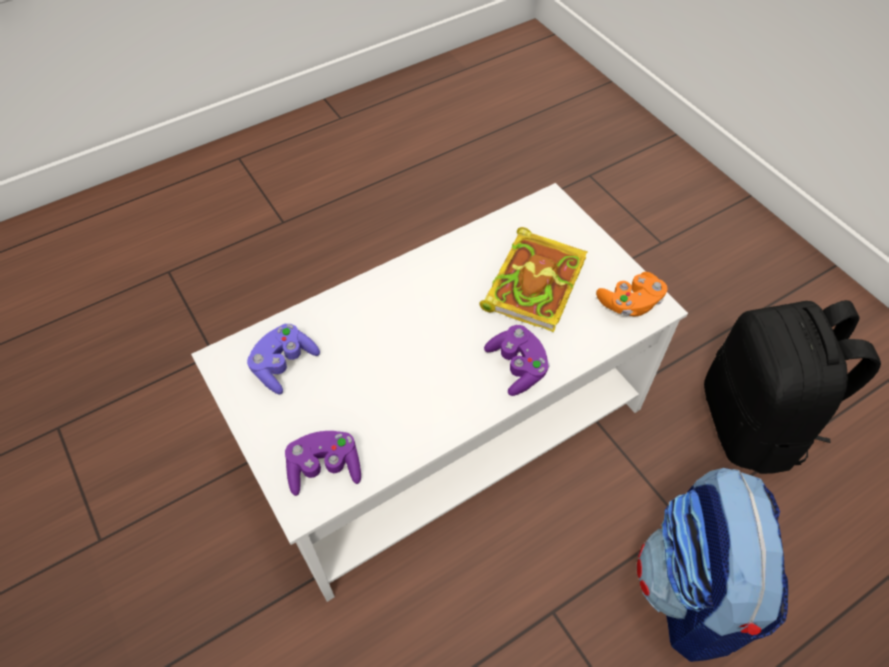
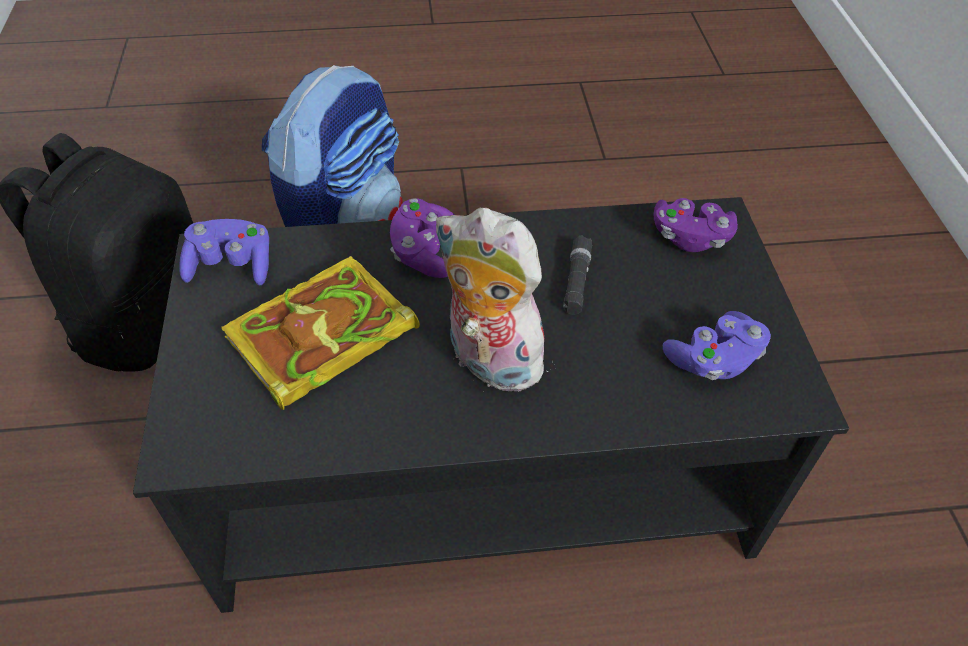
camera: 155 degrees left, 5 degrees down
(397, 389) = (576, 280): none -> black flashlight
(426, 307) = (488, 361): none -> plush toy
(442, 427) = (484, 464): white coffee table -> black coffee table
(630, 303) = (231, 266): orange game controller -> purple game controller

